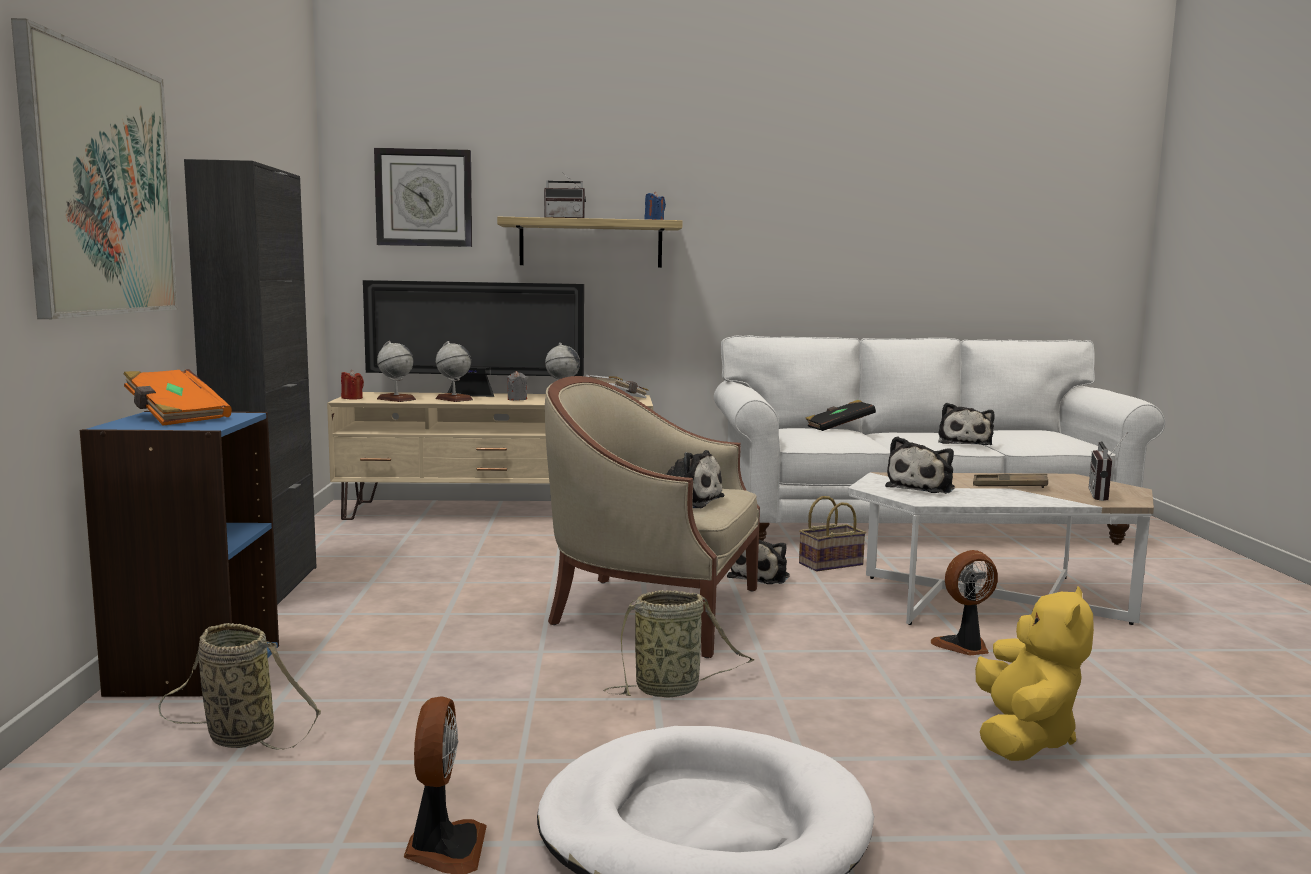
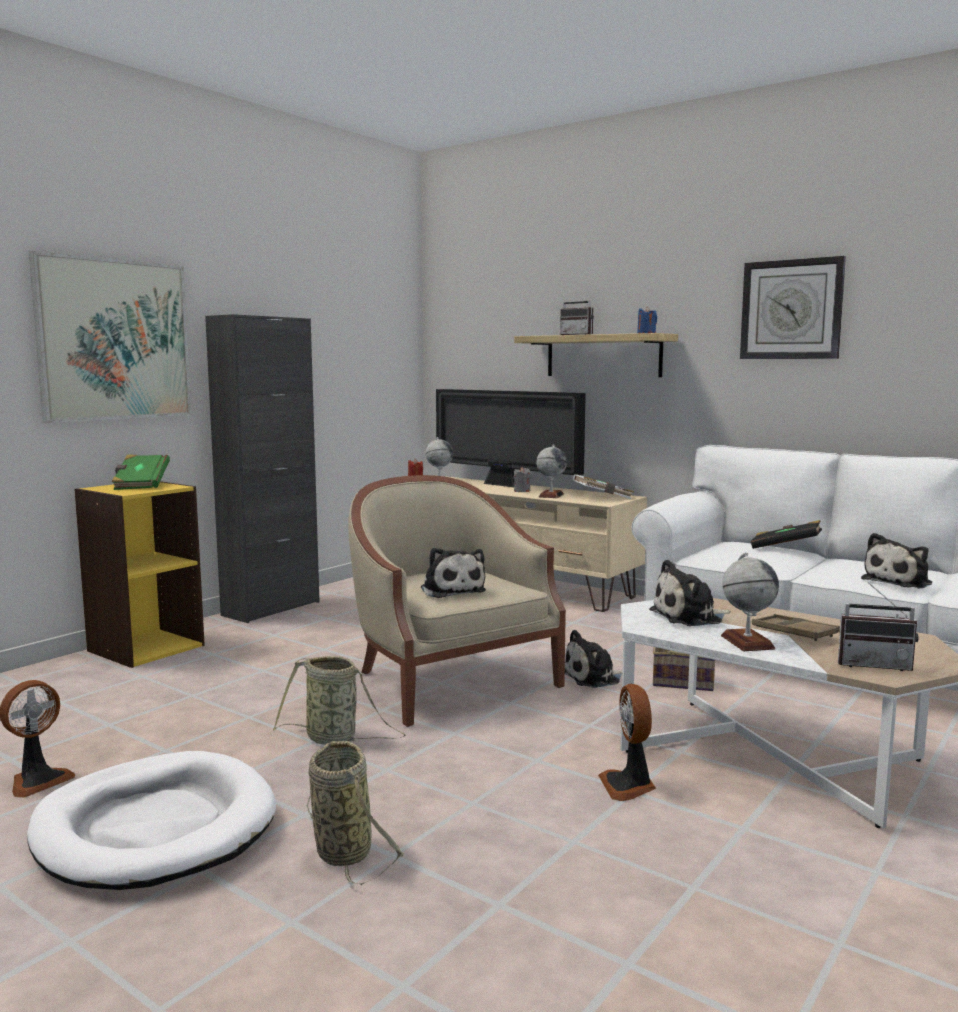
camera: 40 degrees right, 0 degrees up
(176, 417) = (141, 485): orange book -> green book
(194, 669) = (145, 648): blue bookcase -> yellow bookcase
(236, 736) = (89, 689): basket -> basket (342, 850)
(424, 198) = (484, 322): wall clock -> wall clock (791, 309)
(454, 399) = (477, 487): globe -> globe (747, 642)
(964, 647) = (629, 786): fan -> fan turned 120 degrees counterclockwise
(1023, 737) = (491, 871): yellow plush toy -> none
(1106, 496) = (874, 664): radio -> radio turned 135 degrees counterclockwise

